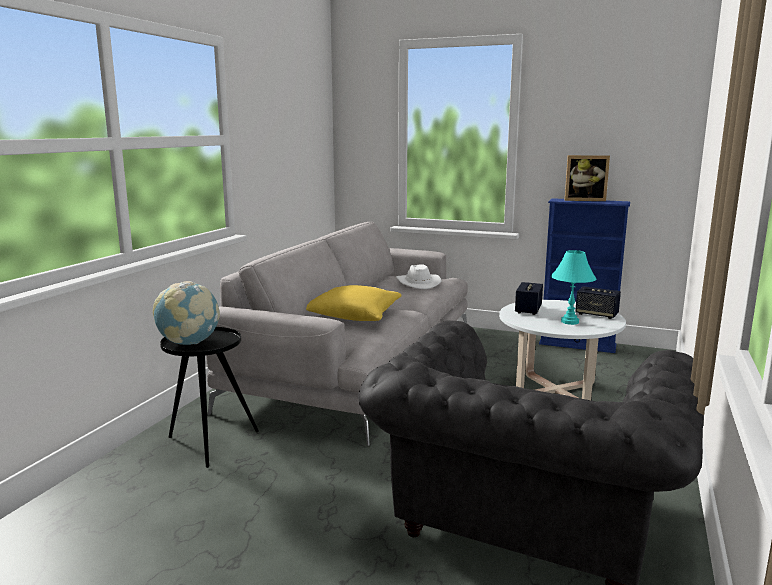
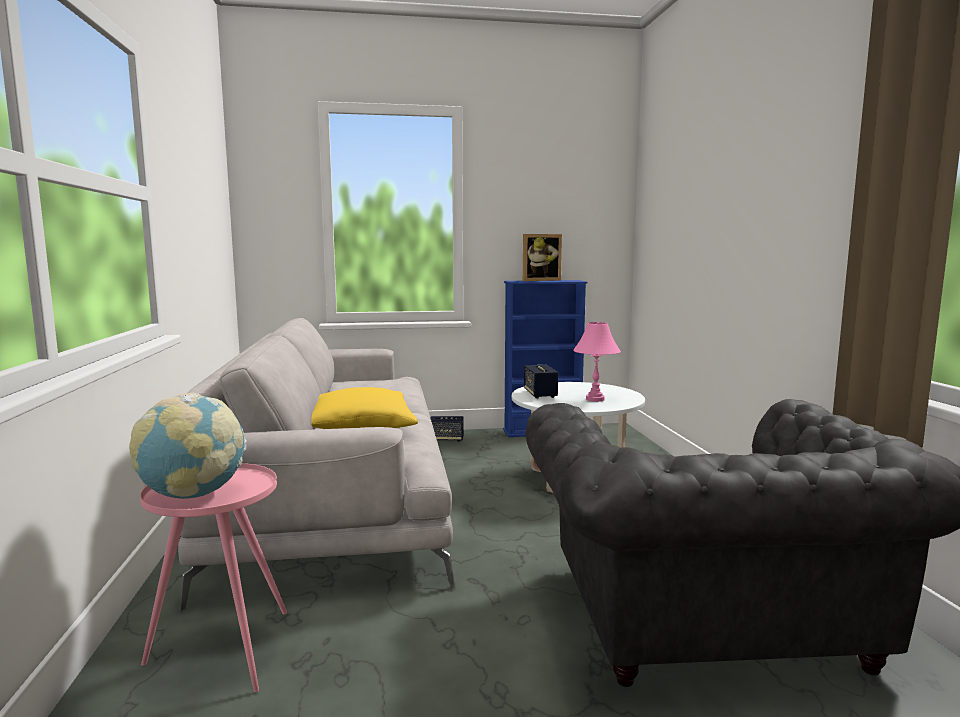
camera: 30 degrees left, 5 degrees down
(209, 443) = (224, 652): black side table -> pink side table
(417, 283) = (381, 385): white hat -> none
(570, 322) = (595, 399): turquoise table lamp -> pink table lamp
(596, 314) = (605, 390): speaker -> speaker (446, 439)

